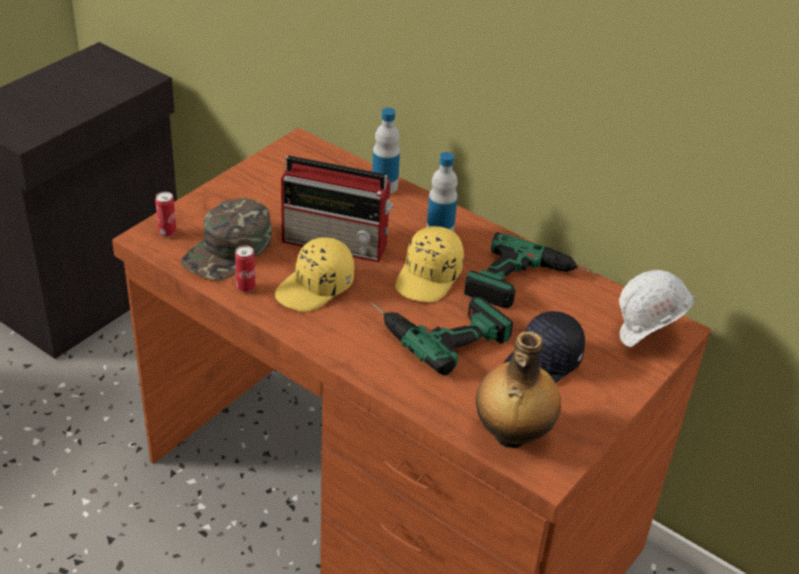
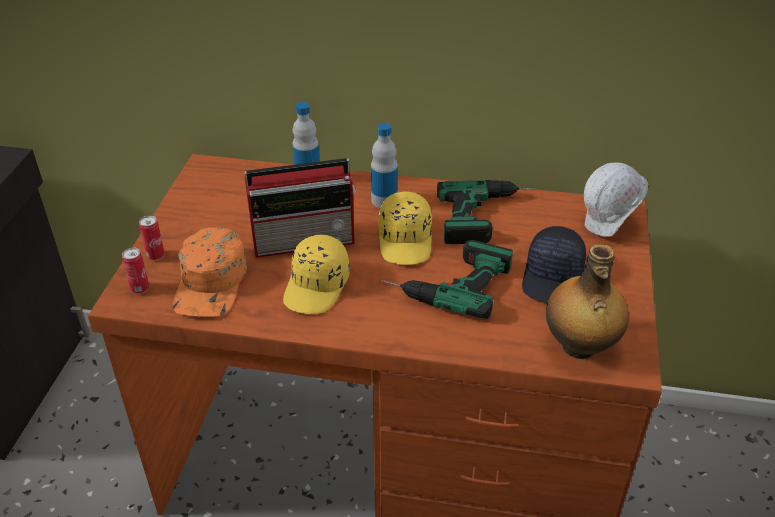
camera: 25 degrees left, 0 degrees up
(229, 250) = (211, 283): green cap -> orange cap
(246, 287) = (254, 311): can -> can (156, 256)

